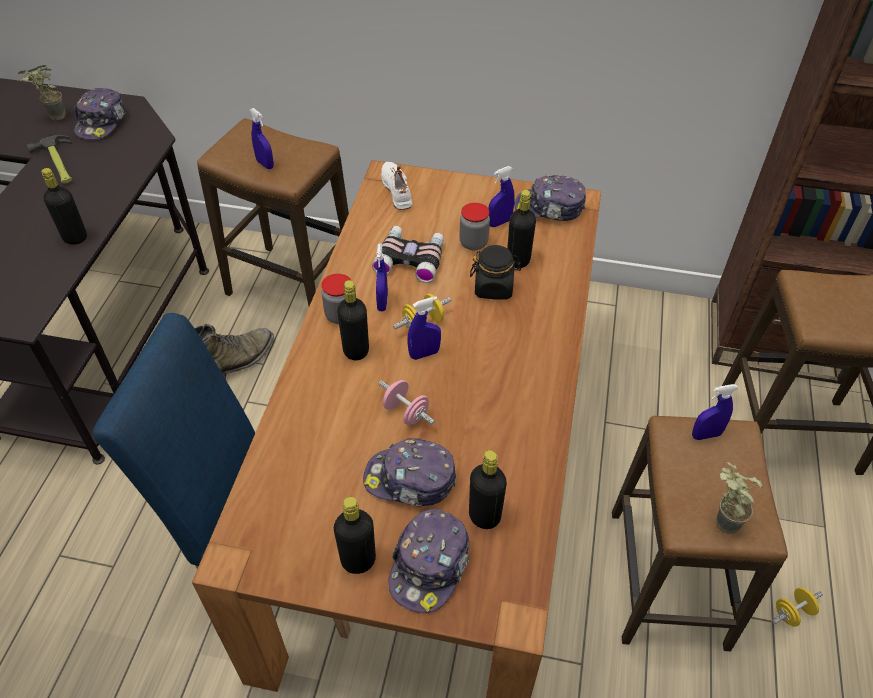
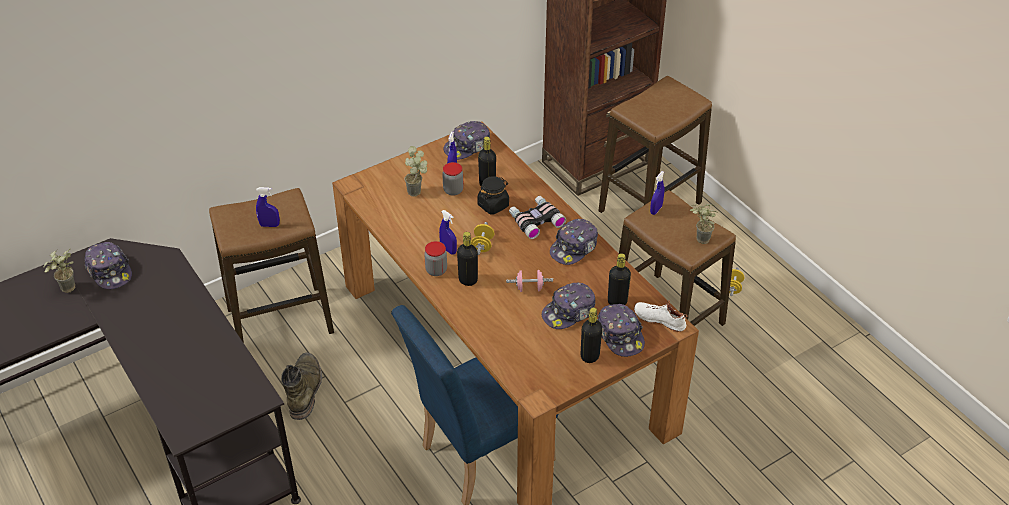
camera: 45 degrees left, 5 degrees down
(58, 164) = (125, 313): hammer -> none
(75, 238) = (215, 341): black bottle -> none
(398, 190) = (373, 189): white shoe -> white shoe (660, 319)
(410, 258) = (432, 219): binoculars -> binoculars (535, 220)
(424, 354) = (502, 258): blue spray bottle -> none
(436, 222) = (418, 192): none -> potted plant
(520, 404) = (574, 248): none -> cap

